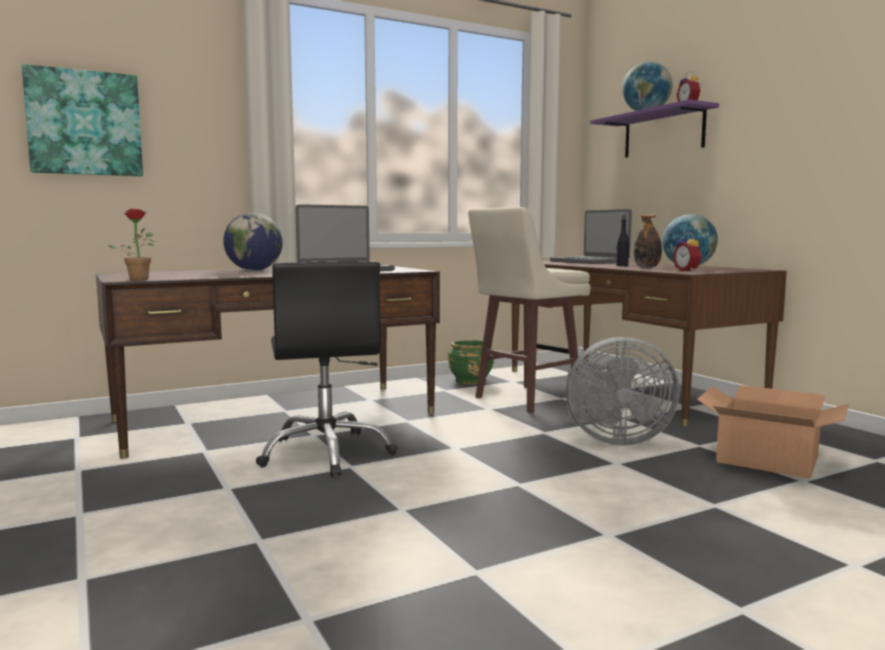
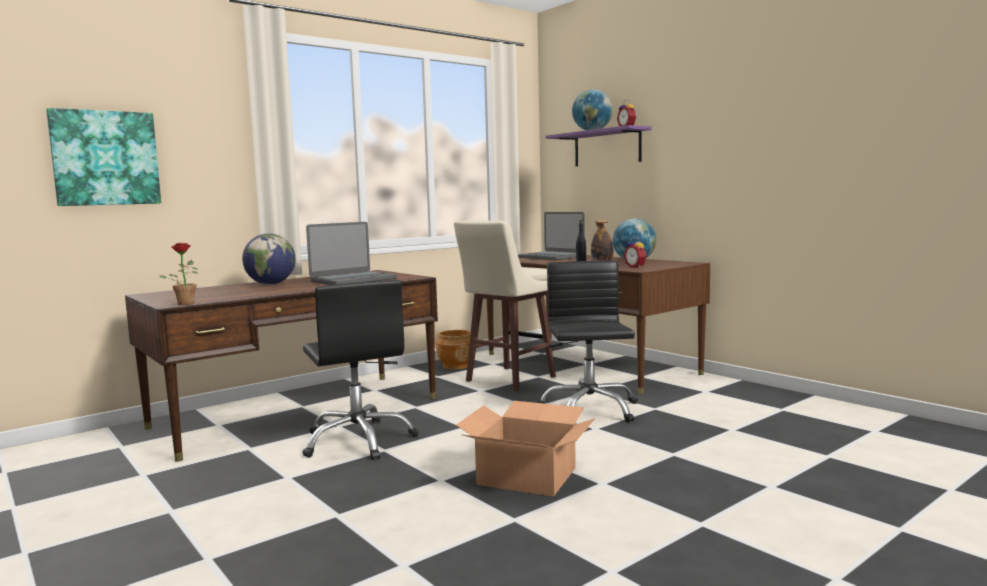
camera: 10 degrees left, 0 degrees up
(470, 380) = (456, 365): green planter -> brown planter
(613, 440) = (589, 409): grey fan -> black office chair
(767, 459) = (706, 415): cardboard box -> cardboard box (527, 476)

